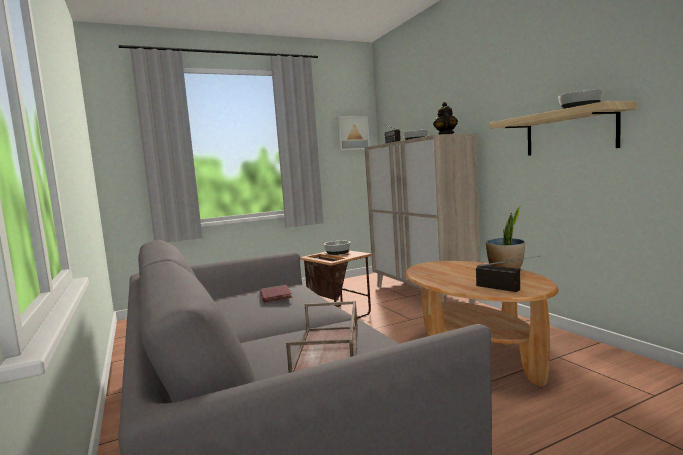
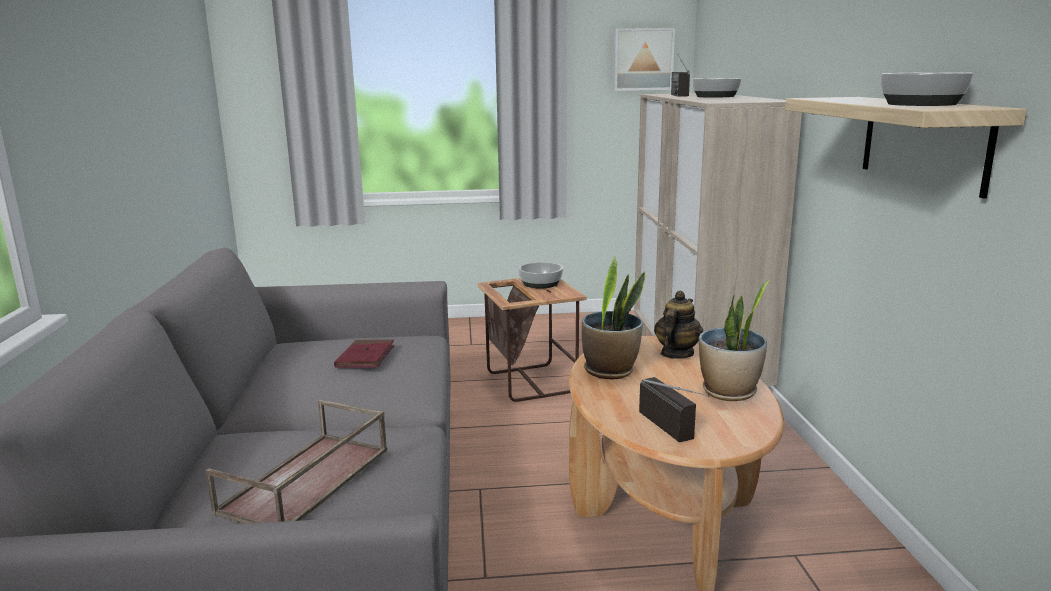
camera: 20 degrees right, 10 degrees up
(434, 275) = (610, 371): none -> potted plant
(445, 134) = (738, 101): teapot -> teapot (676, 354)

